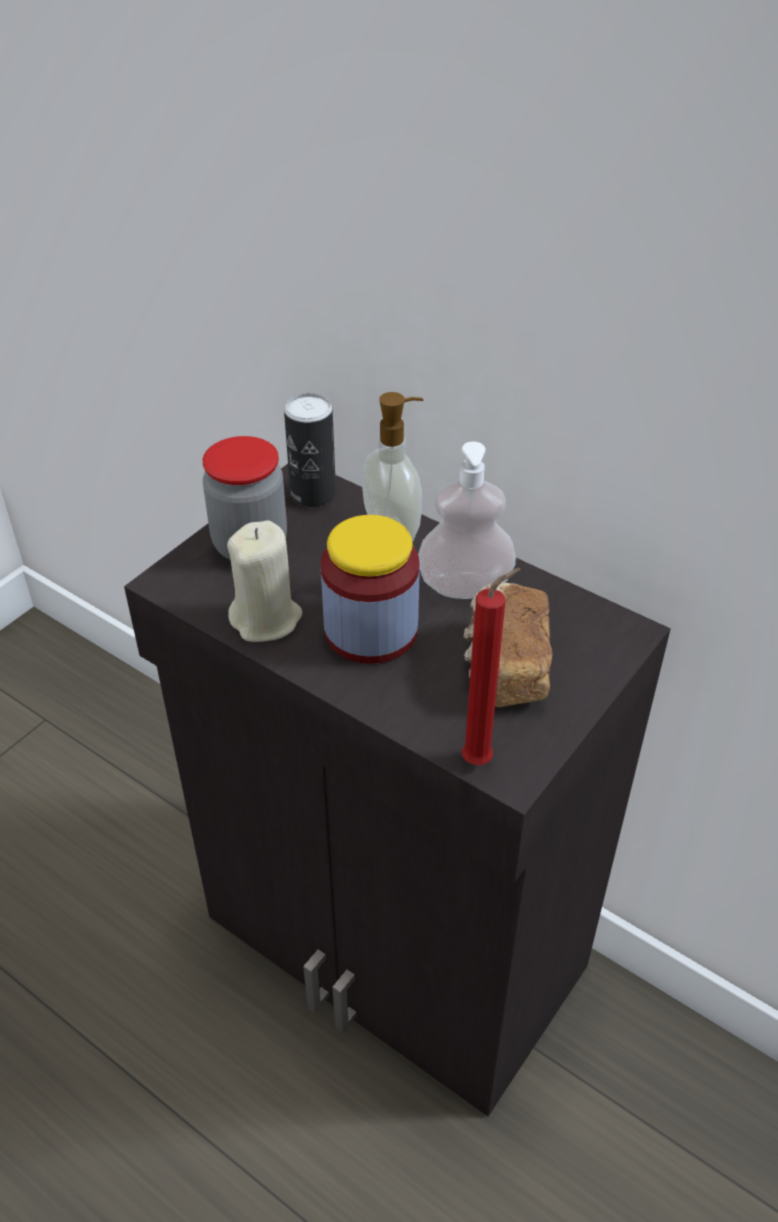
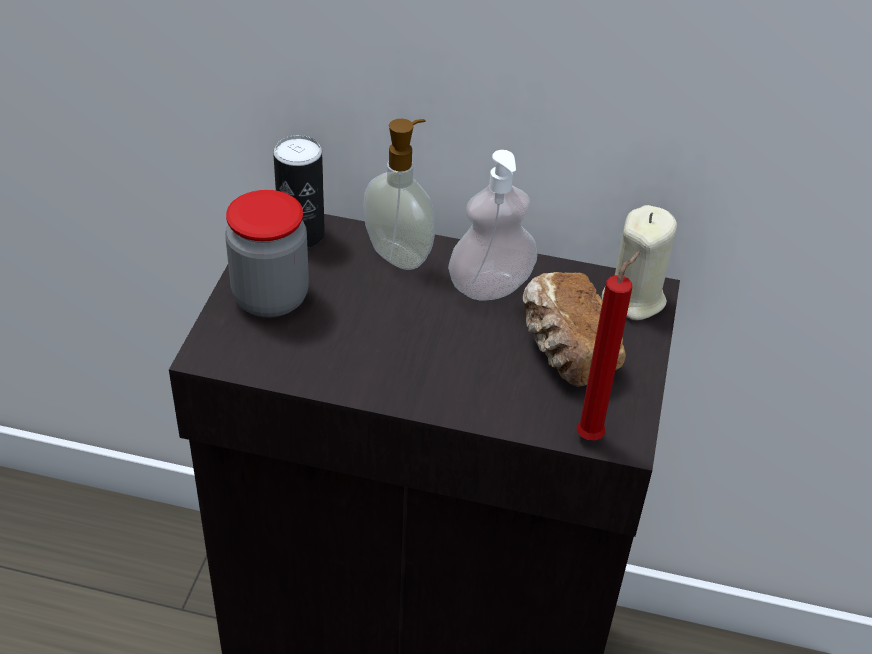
camera: 25 degrees left, 0 degrees up
(266, 619) = (329, 363): beige candle -> beige candle (633, 298)
(371, 631) = (432, 349): jar -> none

